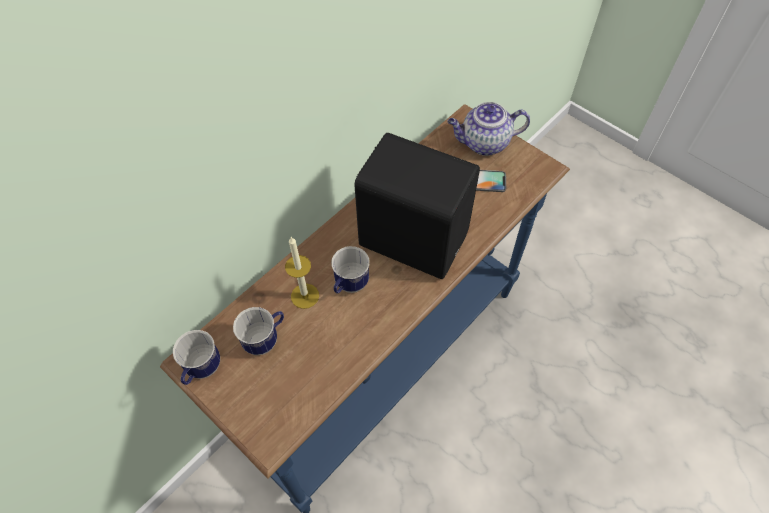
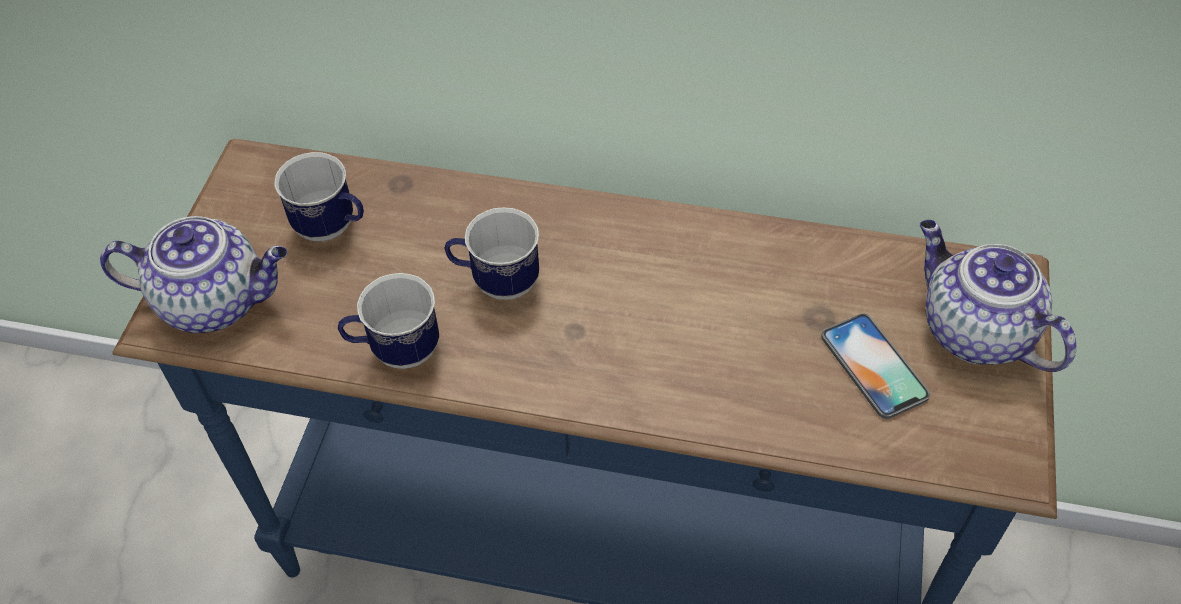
camera: 60 degrees right, 5 degrees down
(201, 370) = (241, 185): mug -> mug (396, 351)
(273, 412) = (216, 301): none -> teapot
(305, 296) = (439, 236): candle -> none
(413, 237) = (658, 322): black speaker -> none

